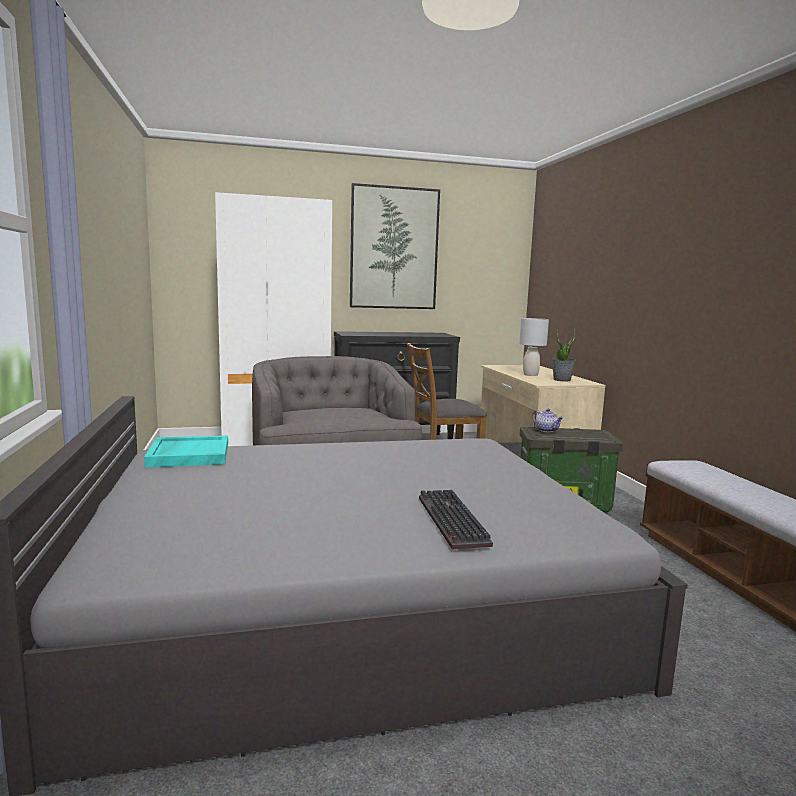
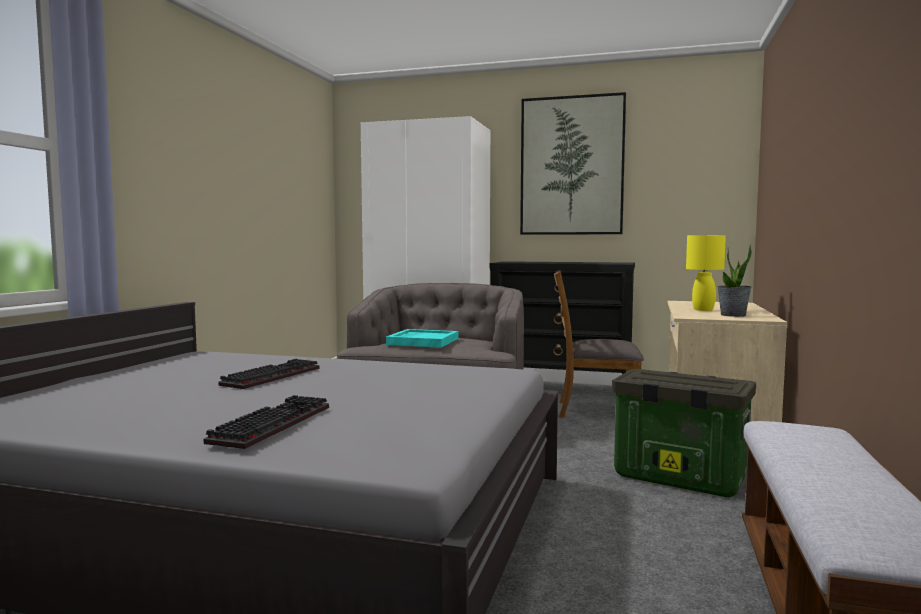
camera: 30 degrees right, 5 degrees down
(188, 455) = (210, 356): turquoise tray -> turquoise tray (422, 341)
(314, 471) = (271, 376): none -> keyboard
(530, 375) = (703, 310): grey table lamp -> yellow table lamp
(547, 430) = (655, 373): teapot -> none

